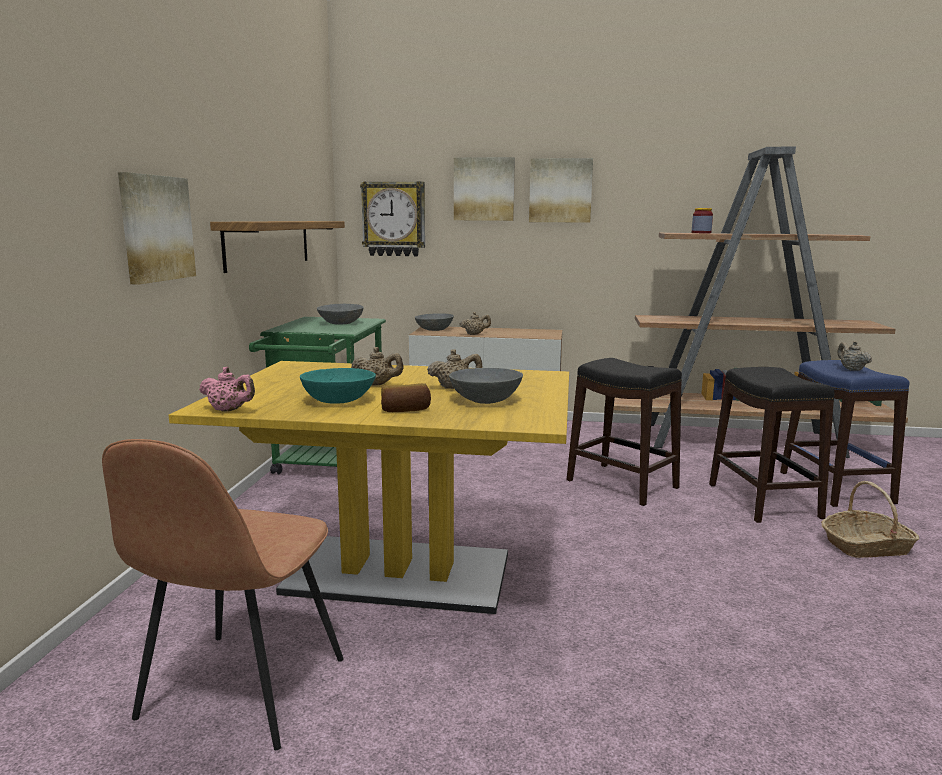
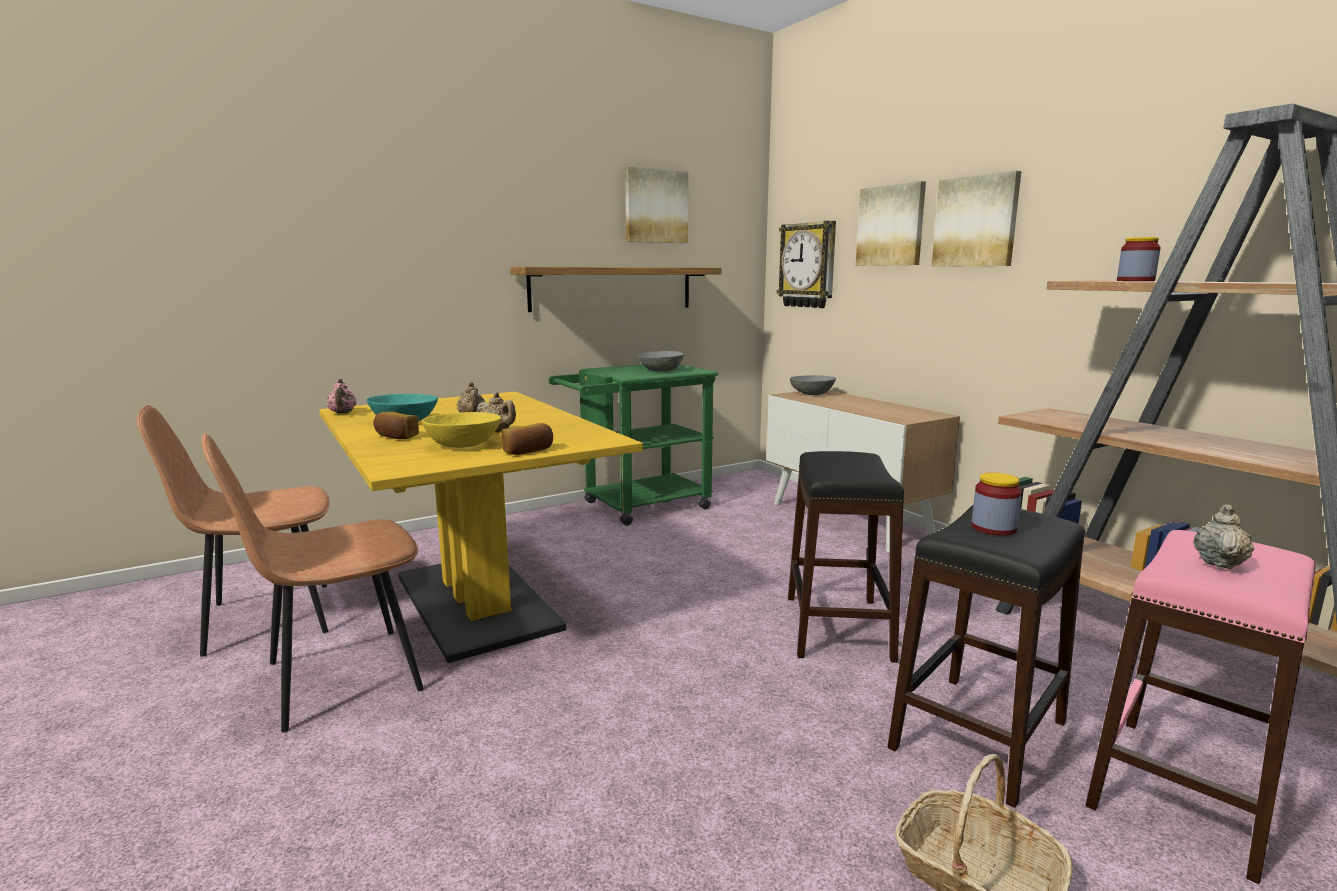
camera: 50 degrees right, 0 degrees up
(156, 228) = (428, 271): picture -> picture (655, 206)
(451, 671) = (338, 678): none -> brown chair
(475, 334) = (831, 404): beige teapot -> none
(486, 400) = (464, 445): grey bowl -> yellow bowl
(545, 392) = (528, 451): none -> bread
(775, 377) = (993, 528): none -> jar
(835, 487) = (1181, 790): blue stool -> pink stool

